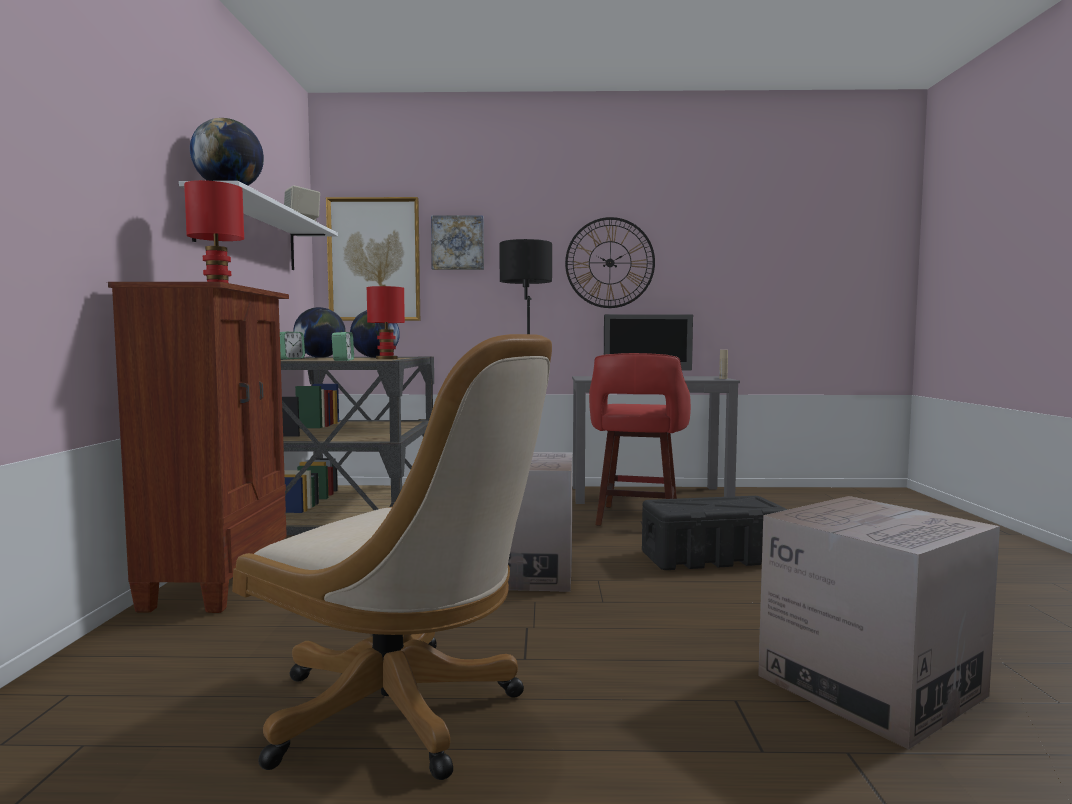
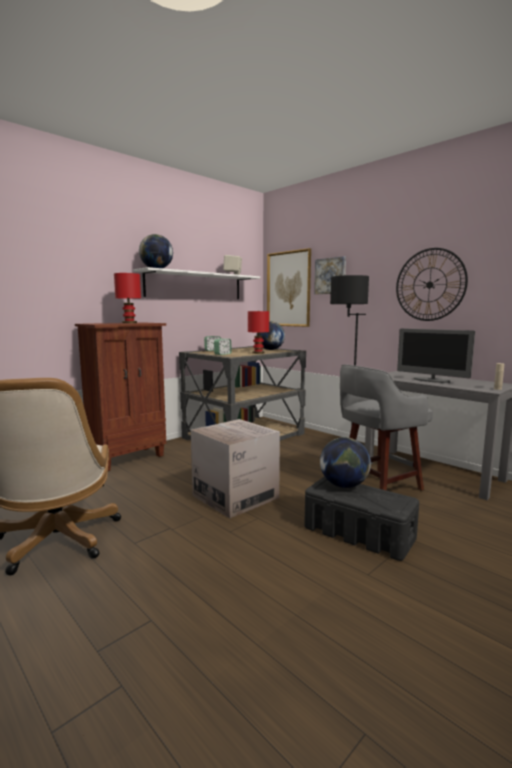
camera: 45 degrees right, 5 degrees up
(320, 357) = (241, 348): globe -> globe (344, 485)
(637, 519) = (377, 487): red stool -> grey stool
(870, 686) = (228, 667): cardboard box -> none

